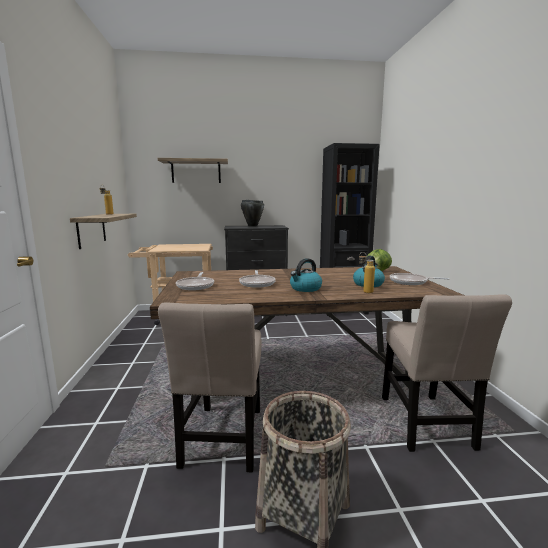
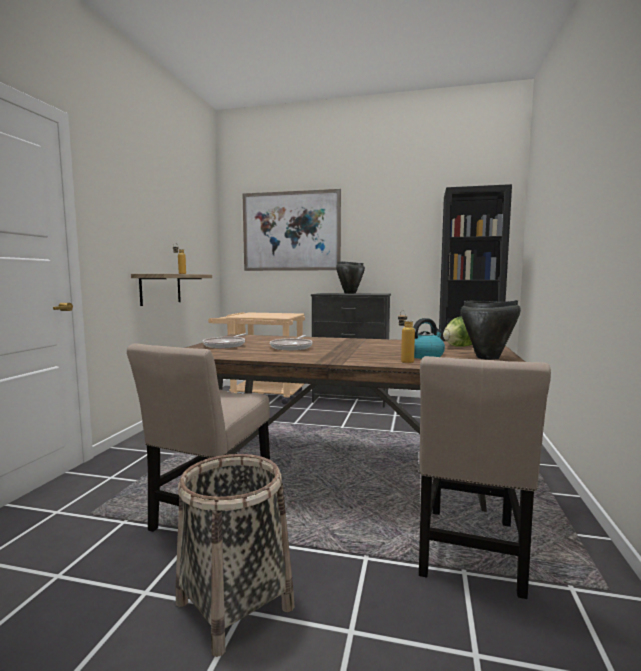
camera: 20 degrees right, 5 degrees down
(196, 171) = (291, 231): shelf -> picture
(305, 288) = (336, 354): kettle -> none
(410, 282) = (488, 357): frying pan -> black cooking pot

